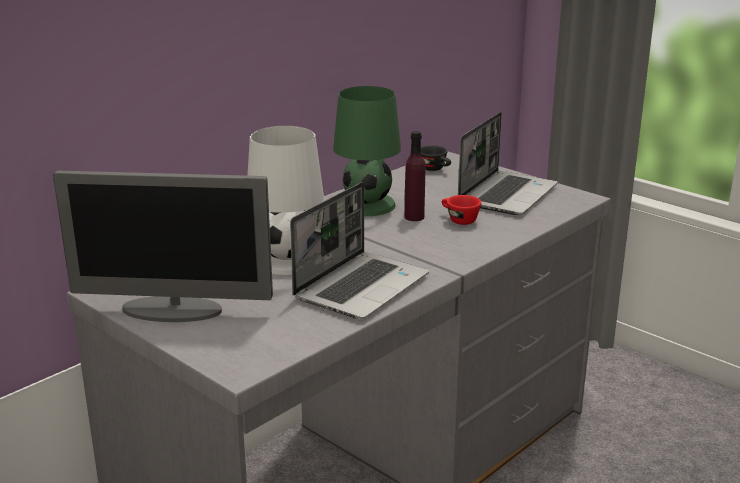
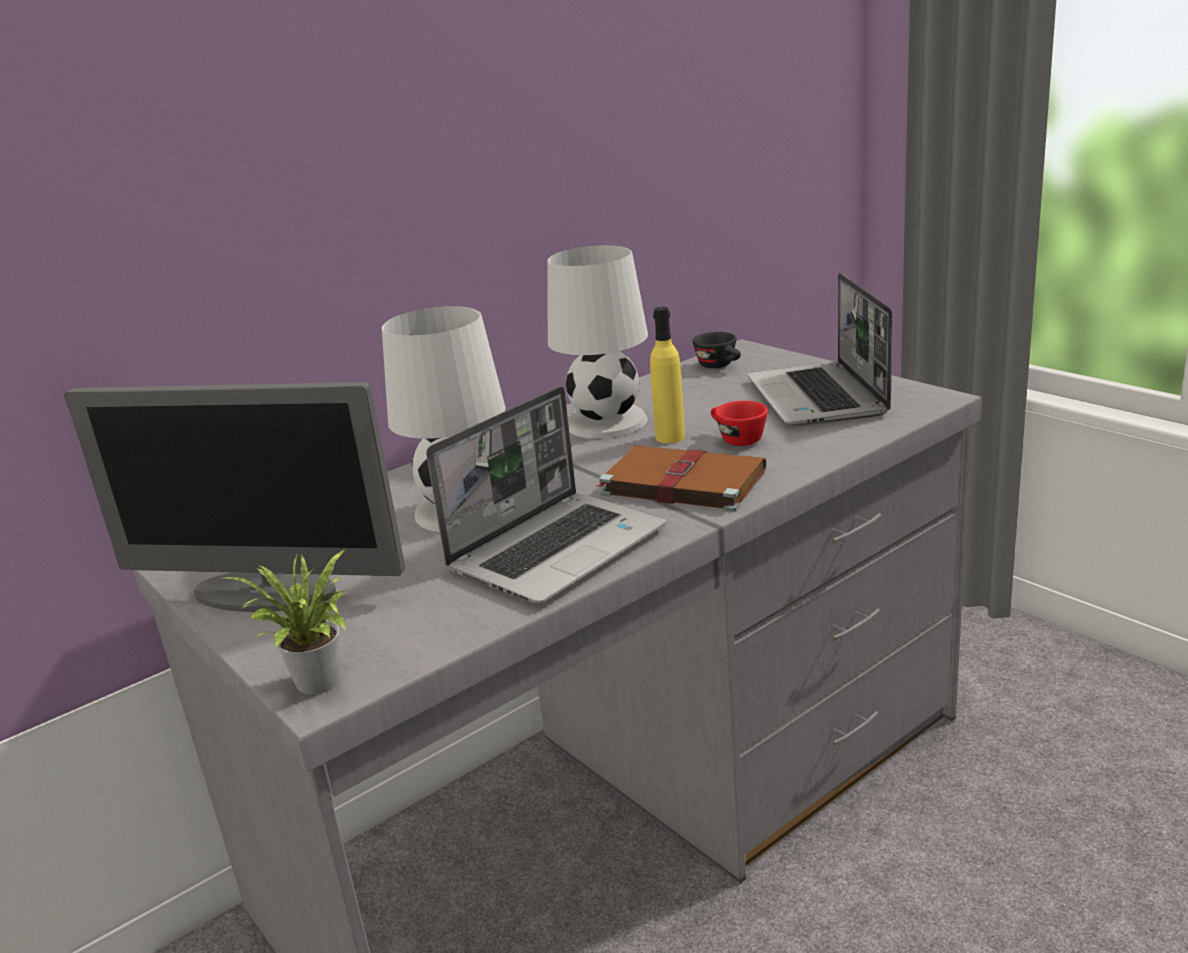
camera: 10 degrees right, 0 degrees up
(234, 364) = (318, 684): none -> potted plant
(366, 205) = (605, 422): green table lamp -> white table lamp
(414, 217) = (670, 437): purple bottle -> yellow bottle
(429, 247) = (680, 482): none -> brown book
(507, 194) = (819, 397): laptop -> laptop turned 135 degrees clockwise

